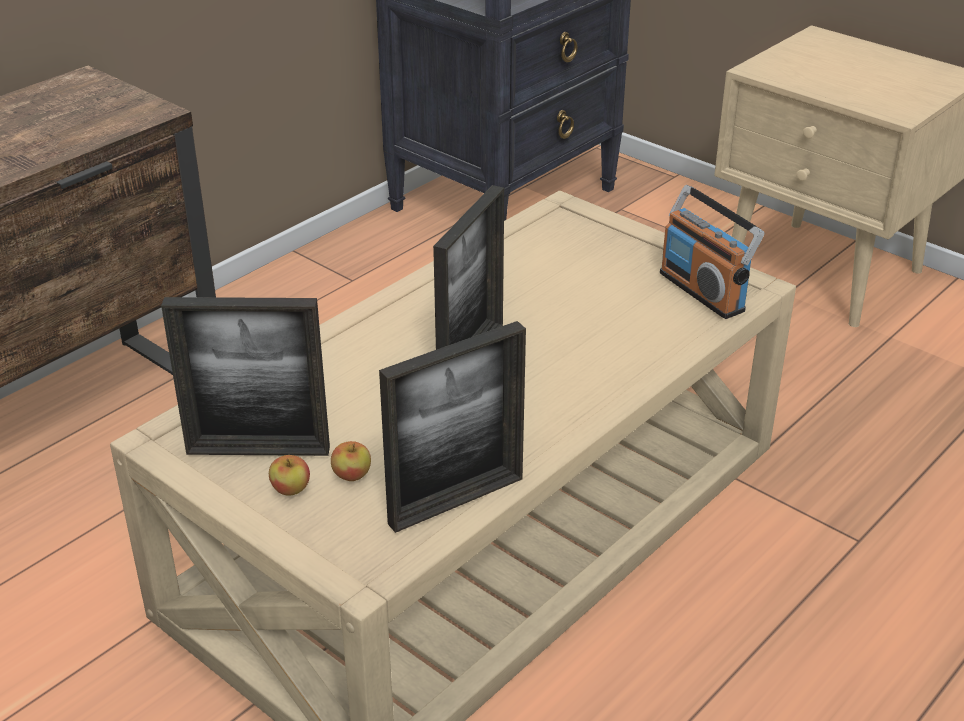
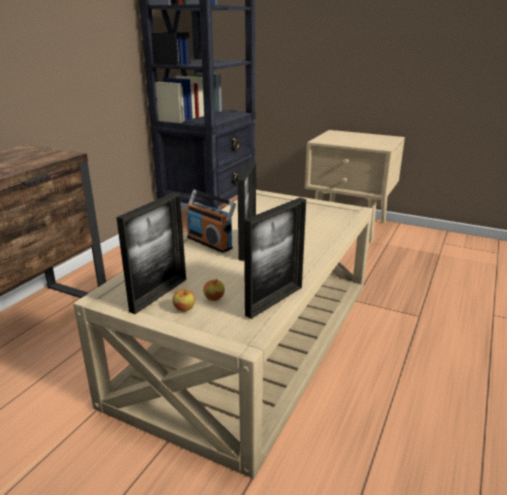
camera: 15 degrees left, 10 degrees down
(258, 450) = (159, 294): picture frame -> picture frame turned 45 degrees counterclockwise
(703, 291) = (336, 213): radio -> radio (210, 243)

